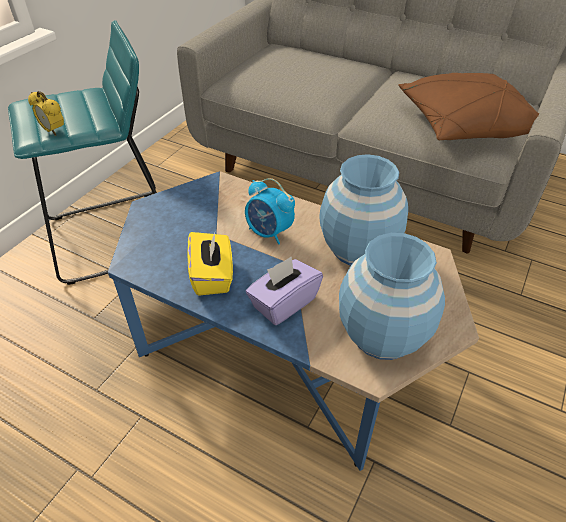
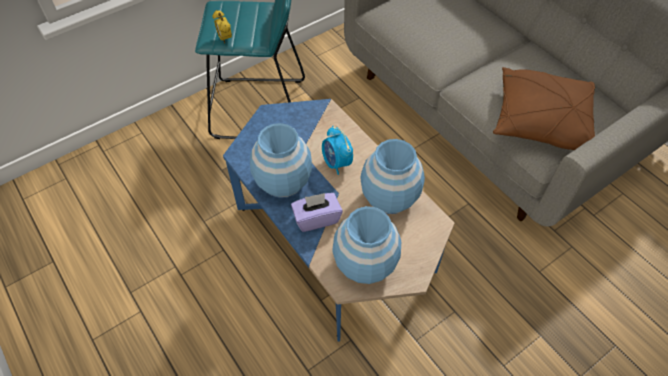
camera: 25 degrees right, 10 degrees up
(212, 276) = (283, 182): yellow tissue box -> blue vase

